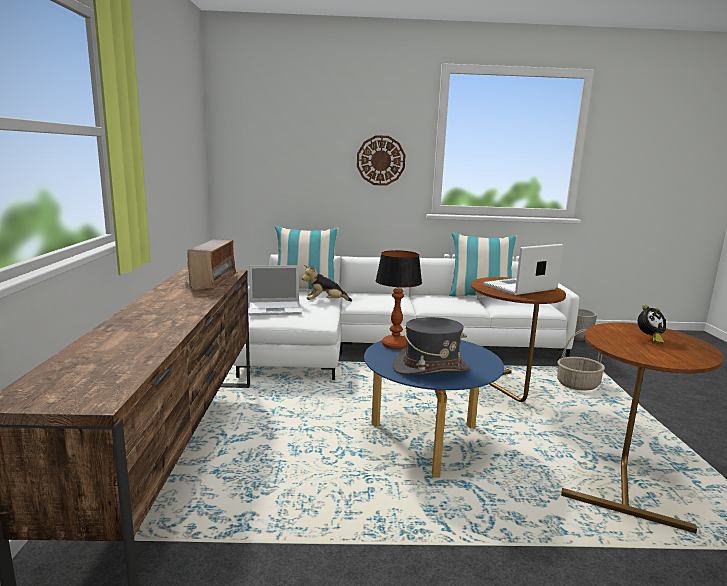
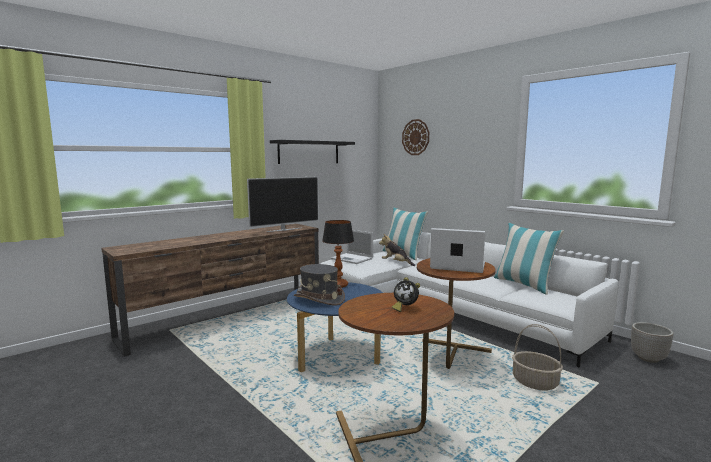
camera: 50 degrees right, 5 degrees down
(162, 140) = (309, 152): none -> black shelf
(213, 281) = (284, 229): radio -> television
(381, 160) = (474, 160): wall clock -> wall clock (415, 137)

